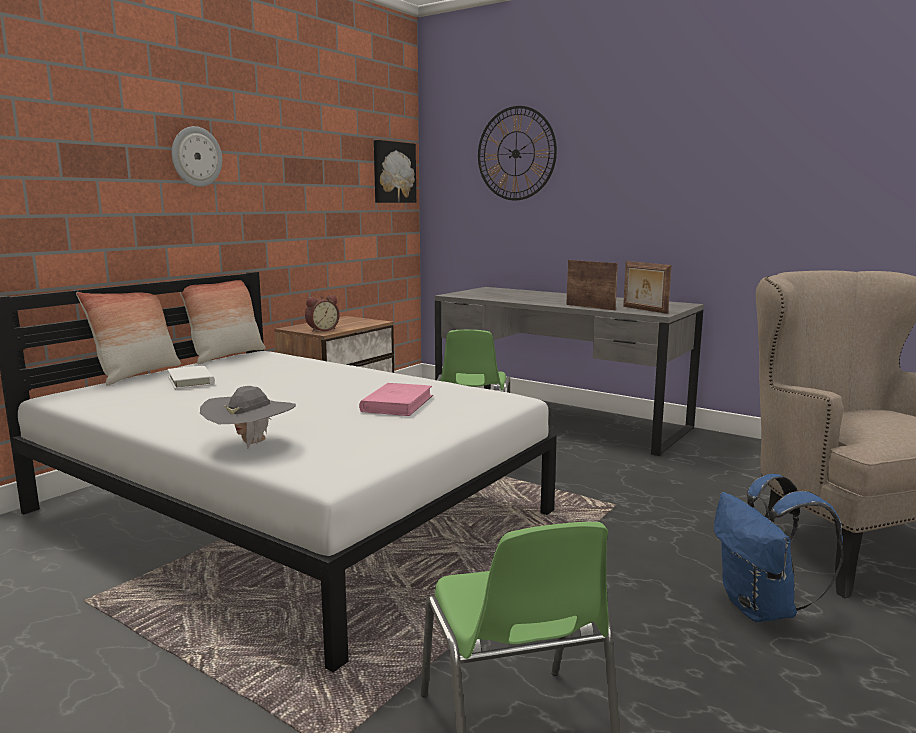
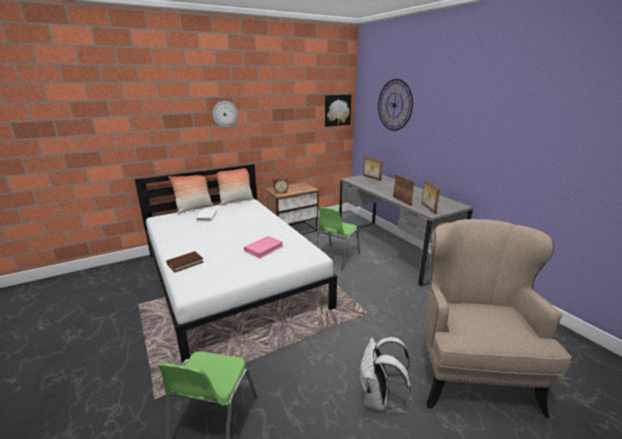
camera: 25 degrees right, 10 degrees up
(251, 444) = (185, 263): grey hat -> brown book
(489, 291) = (371, 178): none -> picture frame
(762, 609) = (377, 398): blue backpack -> white backpack

